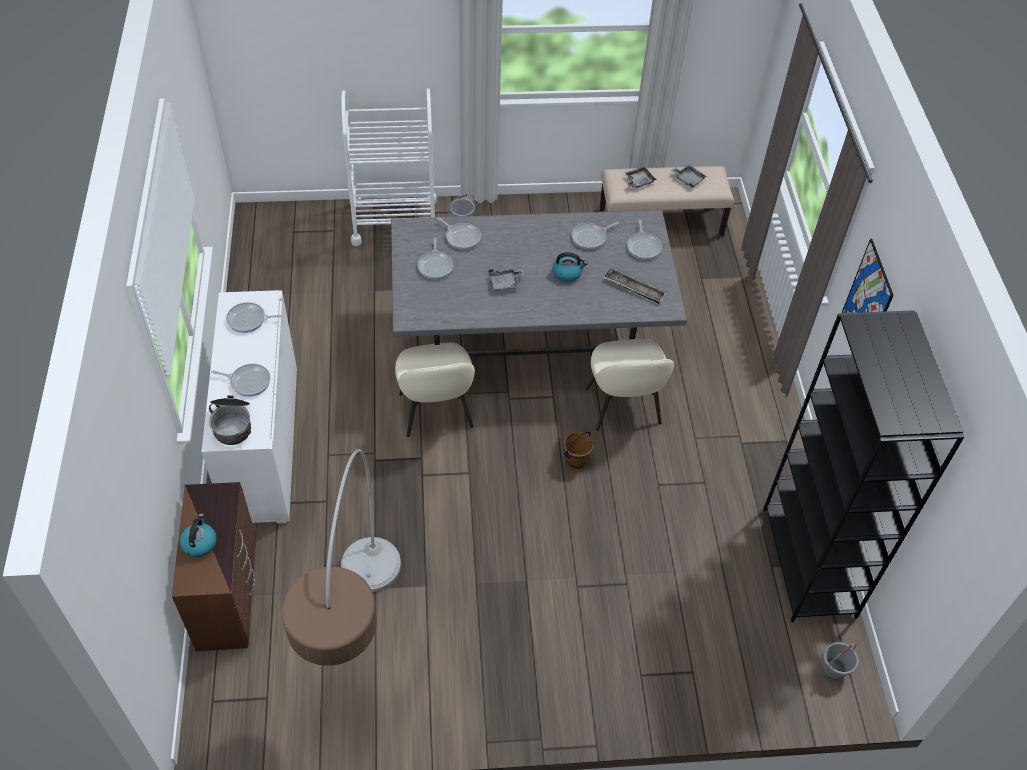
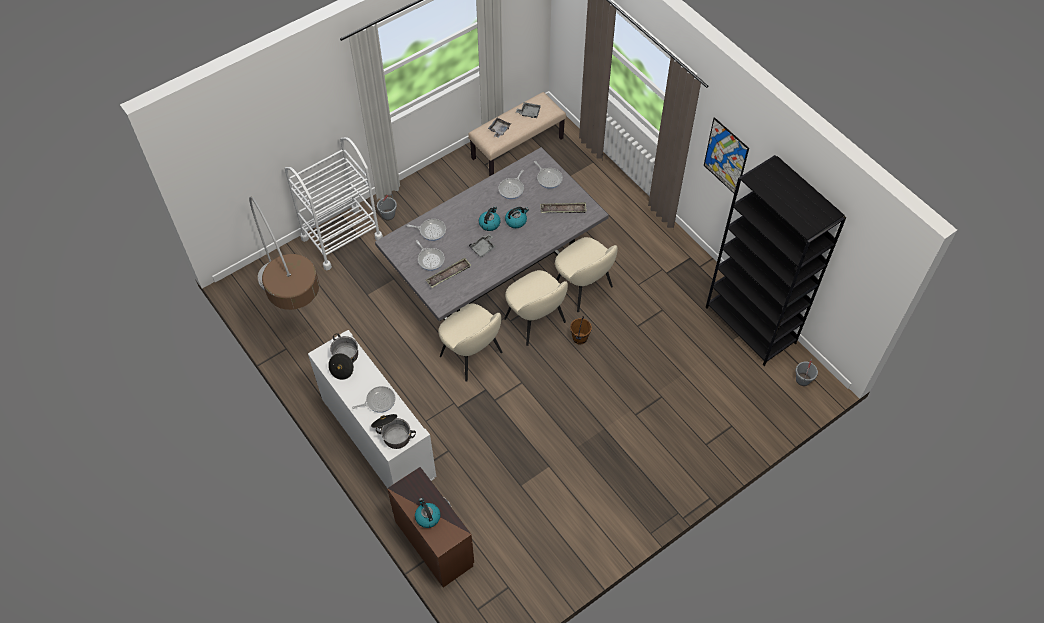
camera: 30 degrees left, 5 degrees up
(249, 320) = (344, 361): frying pan -> cooking pot
(358, 641) = (535, 522): floor lamp -> floor lamp (296, 316)
(442, 291) = (448, 274): none -> tray
(534, 261) = (489, 223): none -> kettle
(538, 415) = (536, 321): none -> beige chair

